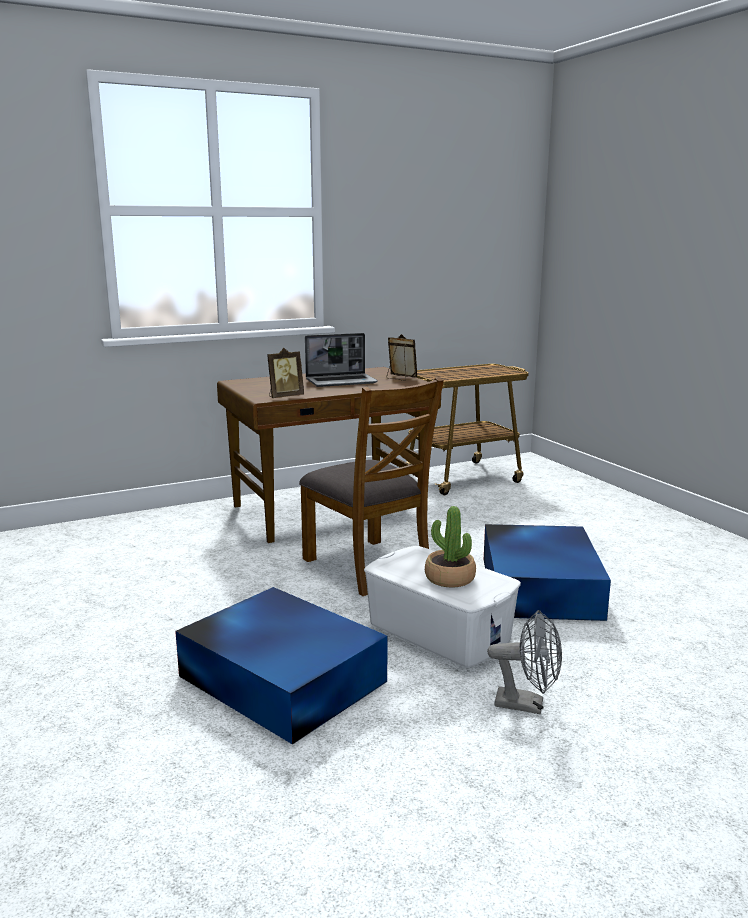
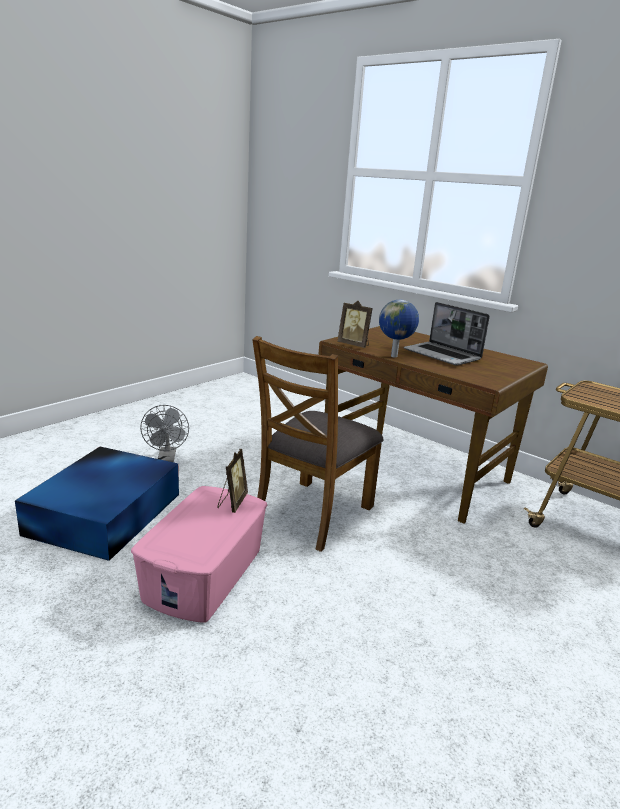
camera: 65 degrees right, 5 degrees up
(333, 392) = (395, 356): none -> globe
(400, 378) = (498, 373): picture frame -> picture frame (232, 503)
(439, 631) = (205, 574): white storage box -> pink storage box
(449, 578) = (196, 529): potted plant -> none
(527, 704) = (79, 650): grey fan -> grey fan (167, 458)
(540, 586) = (343, 632): blue storage box -> none

